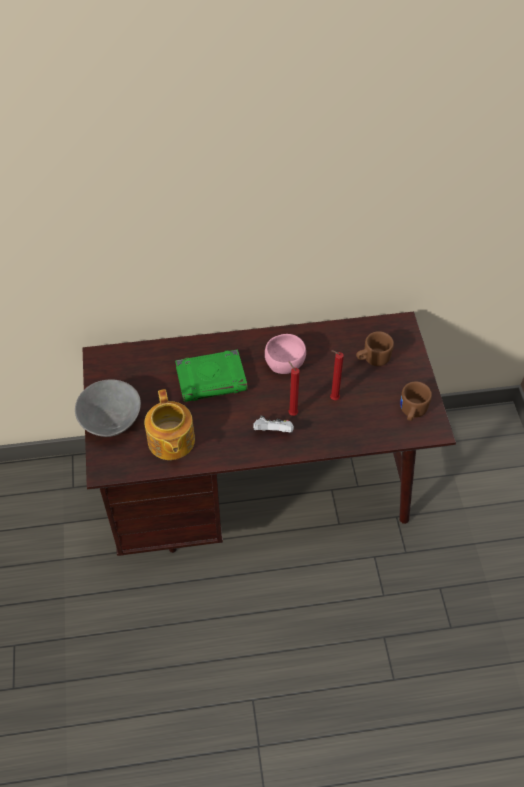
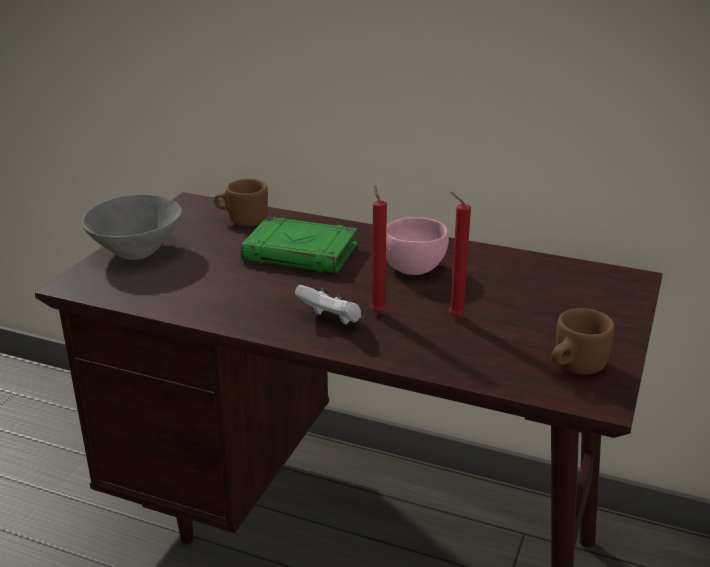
camera: 30 degrees right, 25 degrees down
(170, 441) = (184, 287): teapot -> none
(372, 359) = (553, 297): brown mug -> brown mug (242, 220)

